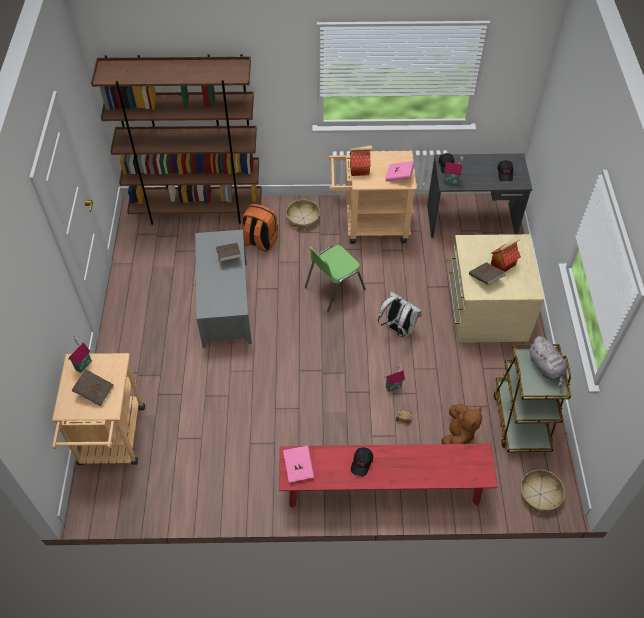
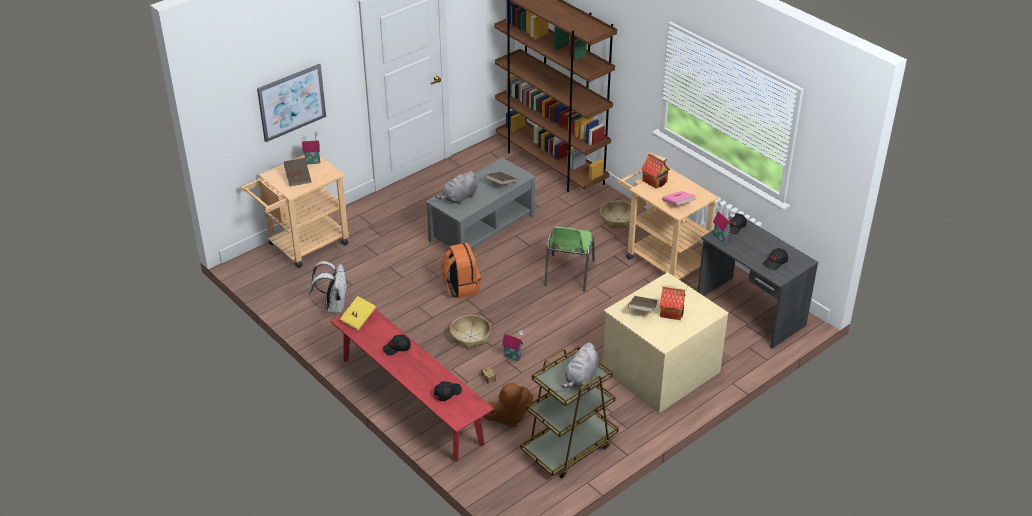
camera: 50 degrees right, 15 degrees down
(38, 328) = (291, 102): none -> picture
(217, 294) = (459, 198): none -> grey plush toy
(260, 241) = (563, 211): orange backpack -> orange backpack (461, 287)
(298, 467) = (358, 319): pink book -> yellow book
(333, 288) = (568, 273): green chair -> green chair turned 90 degrees counterclockwise
(398, 328) = (573, 329): white backpack -> white backpack (333, 306)
(447, 463) = (447, 393): none -> black cap
(540, 494) = (506, 495): basket -> basket (470, 336)

